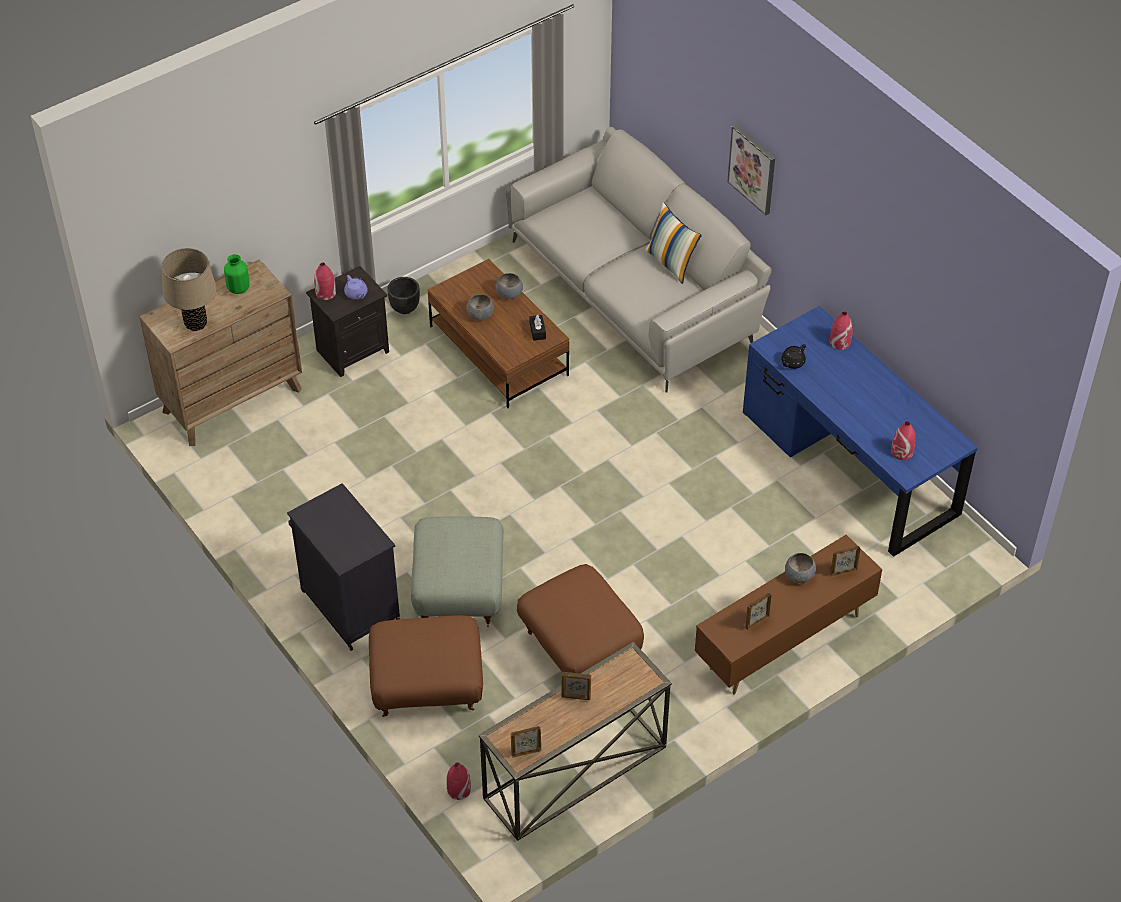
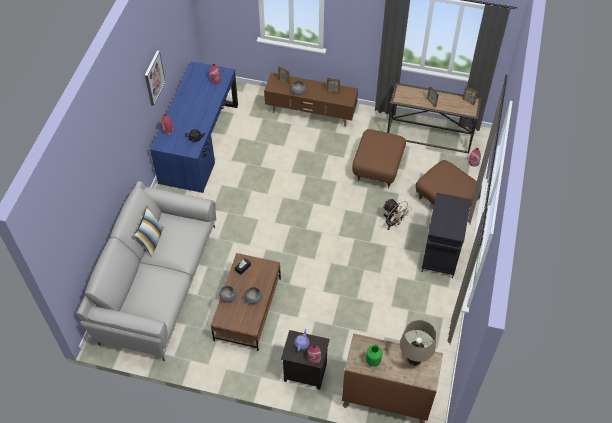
camera: 130 degrees left, 5 degrees up
(404, 308) = (255, 373): black planter -> none
(460, 591) = (393, 223): grey ottoman -> beige fan
(752, 169) = (113, 167): picture -> picture (154, 78)

